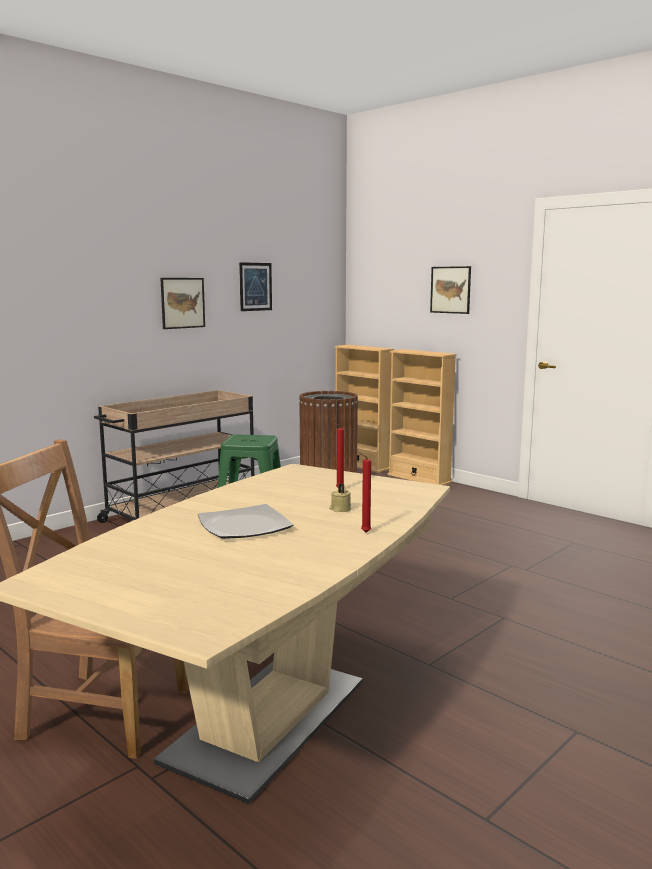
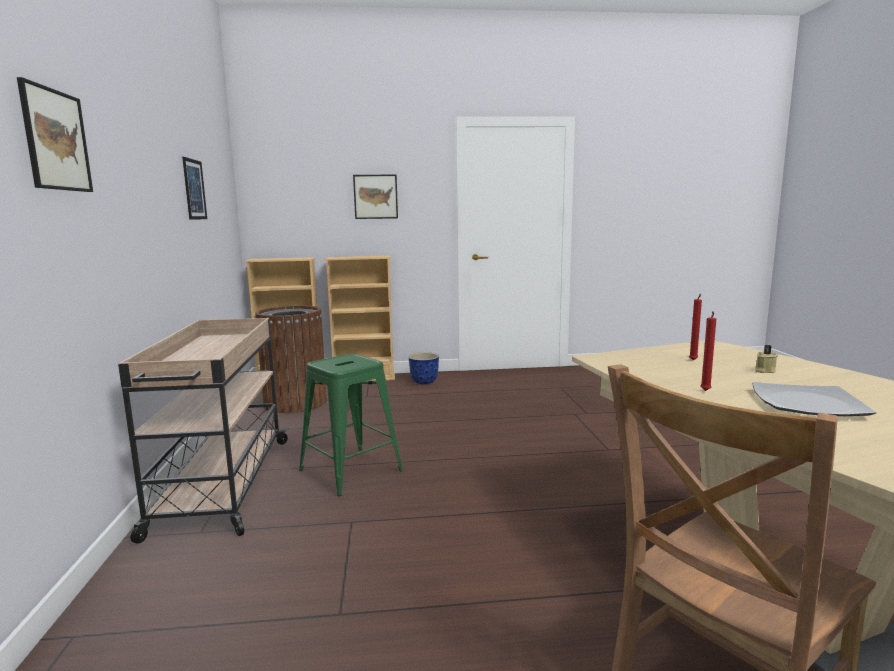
camera: 50 degrees left, 0 degrees up
(182, 303) = (151, 205): picture -> picture (56, 140)
(364, 532) = (846, 377): red candle -> red candle (705, 391)
(458, 496) = (424, 382): none -> planter

